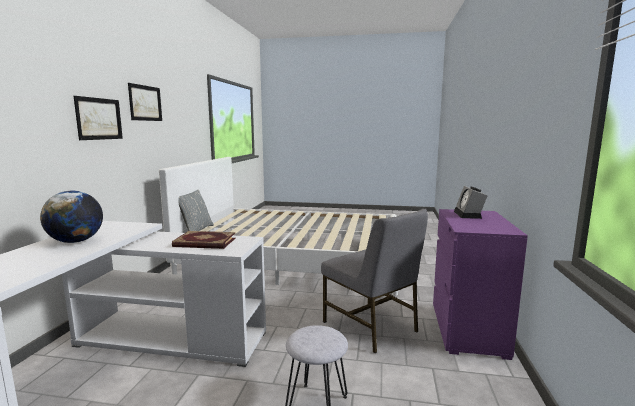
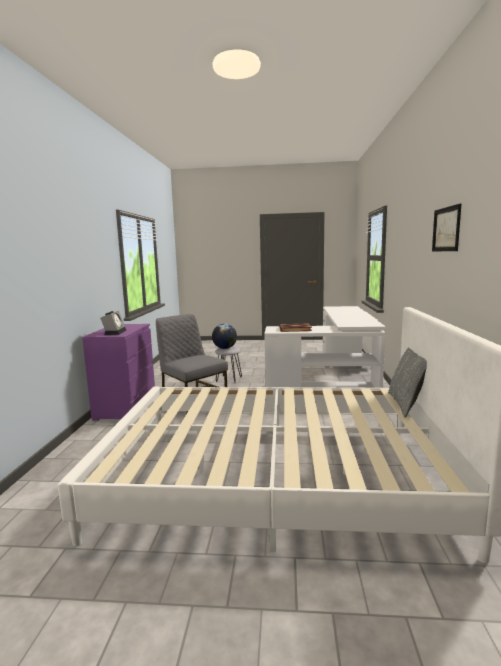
camera: 175 degrees right, 0 degrees up
(76, 241) = (354, 318): globe -> globe (224, 348)
(99, 119) = (417, 251): picture -> none

